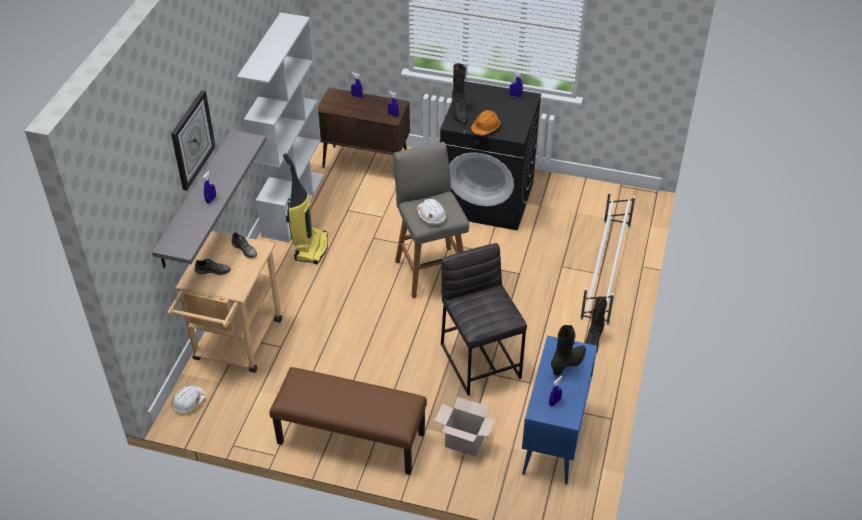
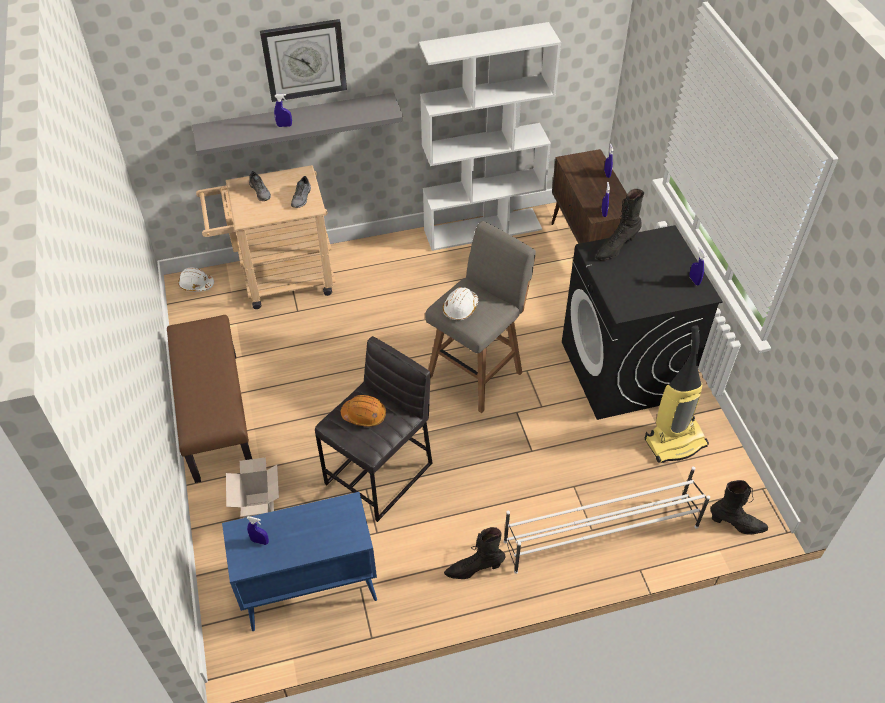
camera: 60 degrees right, 5 degrees up
(310, 247) = (436, 268): vacuum cleaner -> vacuum cleaner (675, 441)
(485, 128) = (611, 279): orange hard hat -> orange hard hat (364, 415)
(568, 364) = (326, 531): black boot -> black boot (736, 524)

